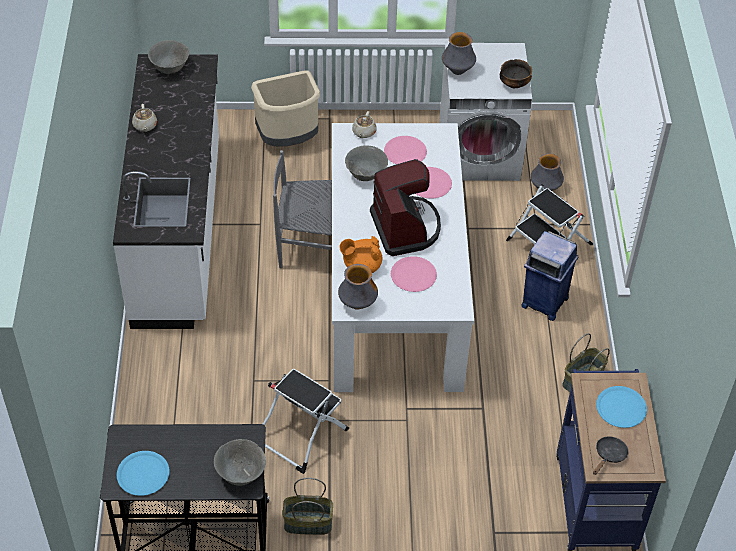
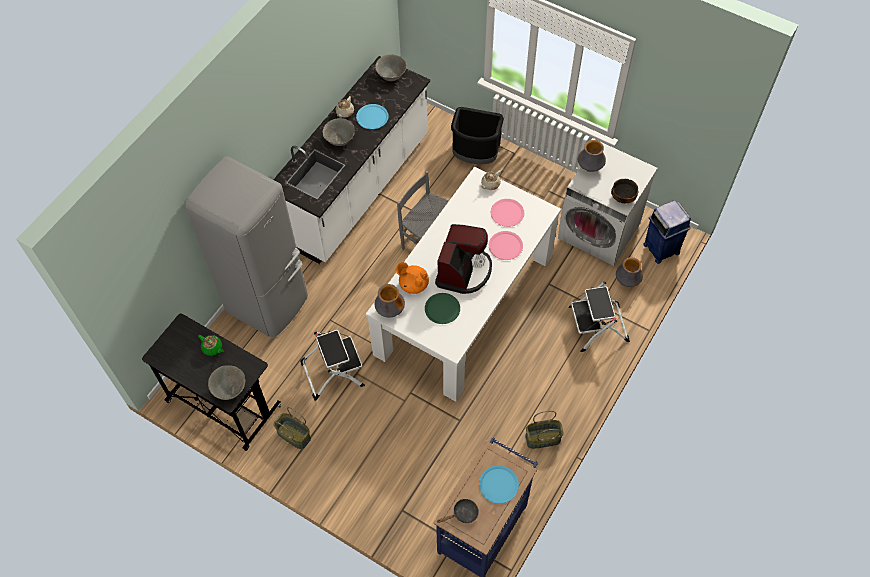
camera: 35 degrees right, 10 degrees up
(143, 474) = (175, 356): blue plate -> blue plate (372, 117)
(166, 399) = (270, 303): none -> grey fridge
(183, 442) = (212, 348): none -> green teapot
(288, 139) = (475, 156): beige trash can -> black trash can
(366, 175) = (467, 217): grey bowl -> grey bowl (340, 140)
(413, 275) = (442, 309): pink plate -> green plate
(544, 301) = (560, 366): blue trash can -> blue trash can (661, 248)

